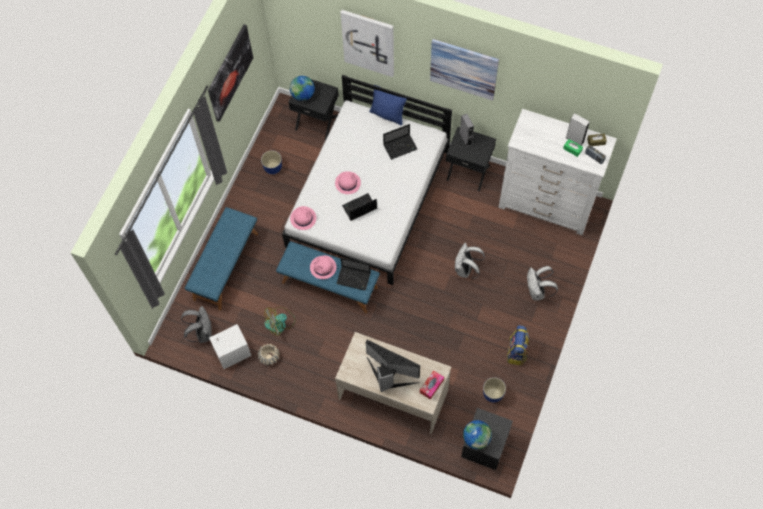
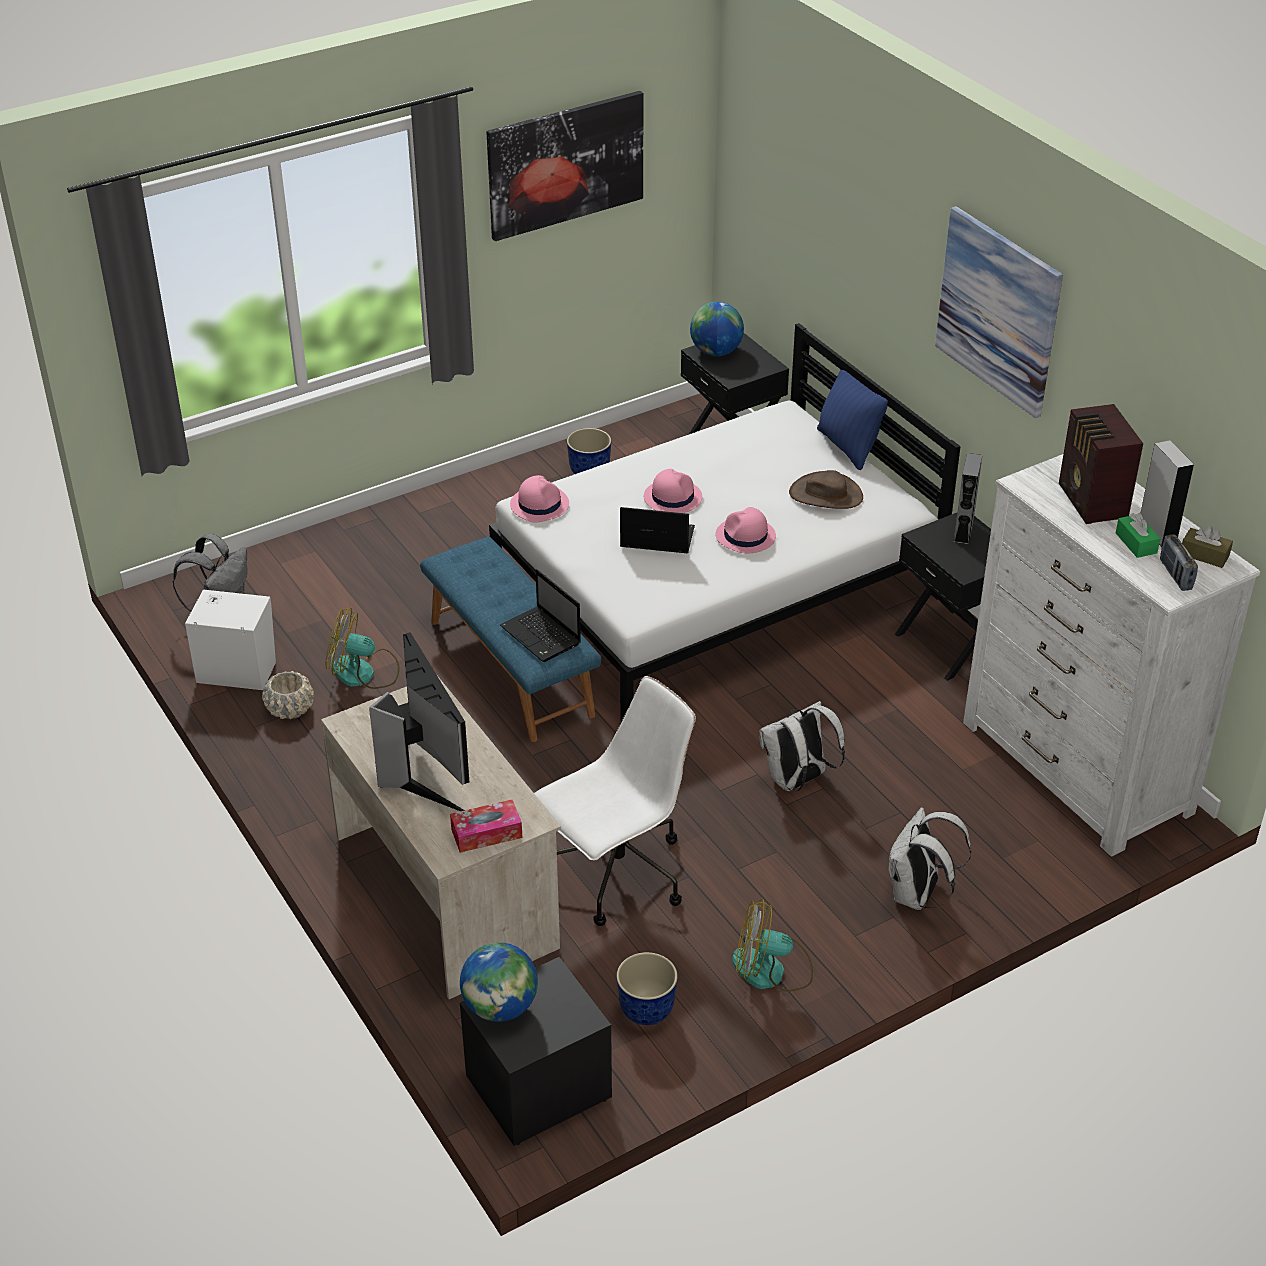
camera: 35 degrees right, 25 degrees down
(225, 266) = (364, 553): blue bench -> none
(323, 267) = (503, 594): pink hat -> pink hat (745, 536)
(368, 42) = (853, 224): picture -> none
(400, 146) = (826, 495): laptop -> brown hat
(441, 349) = (616, 876): none -> white office chair
(517, 352) = (771, 970): backpack -> fan
(545, 137) = (1092, 502): none -> radio

